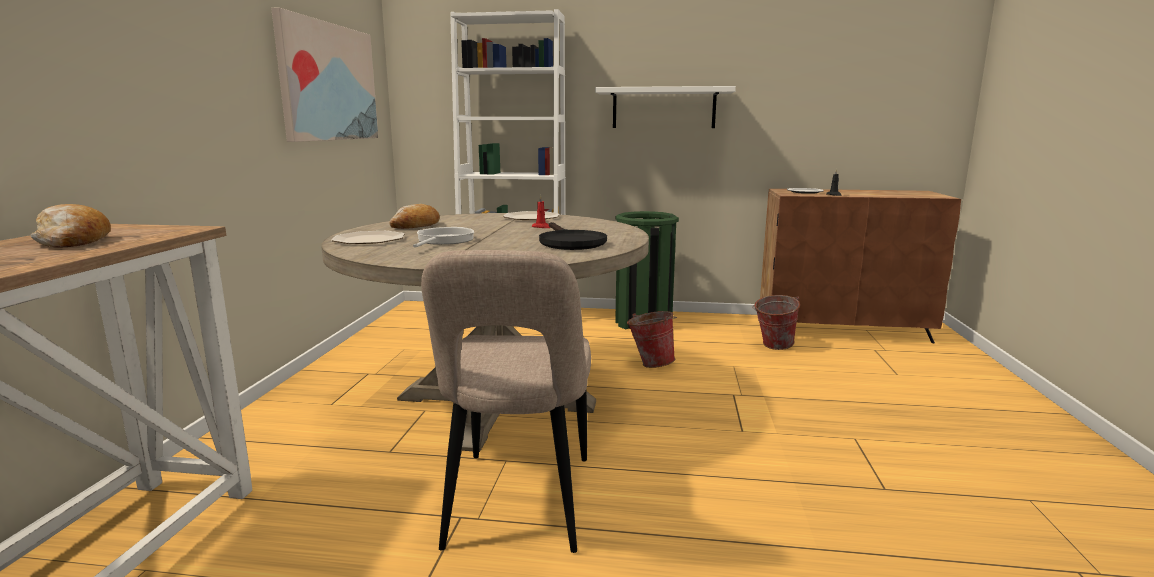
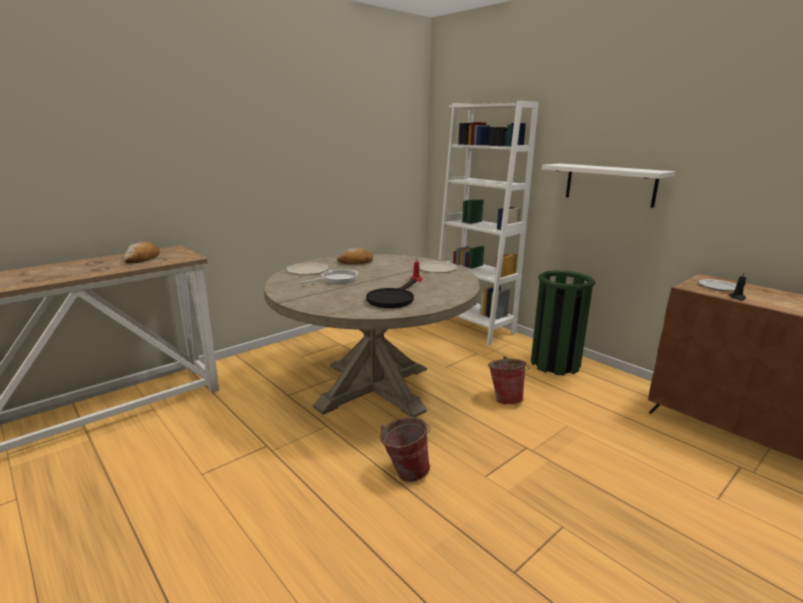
camera: 40 degrees right, 5 degrees up
(328, 82) = (362, 156): picture -> none
(518, 506) = (295, 454): beige chair -> none
(772, 347) = (633, 423): bucket -> bucket (404, 472)

